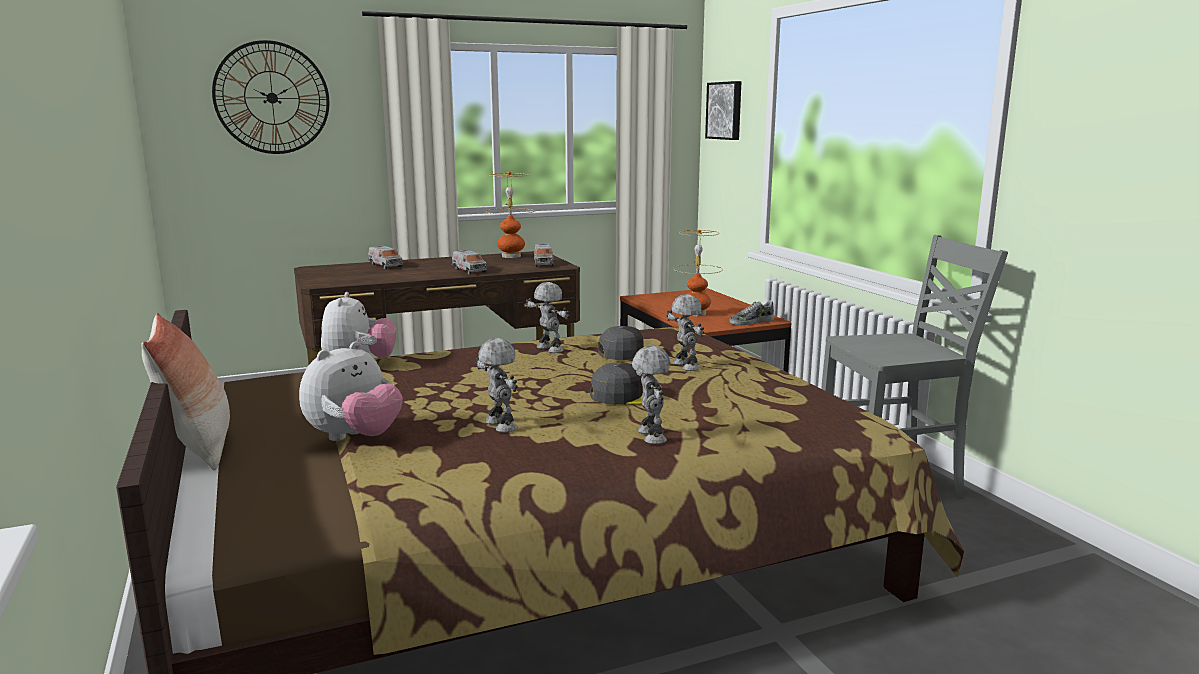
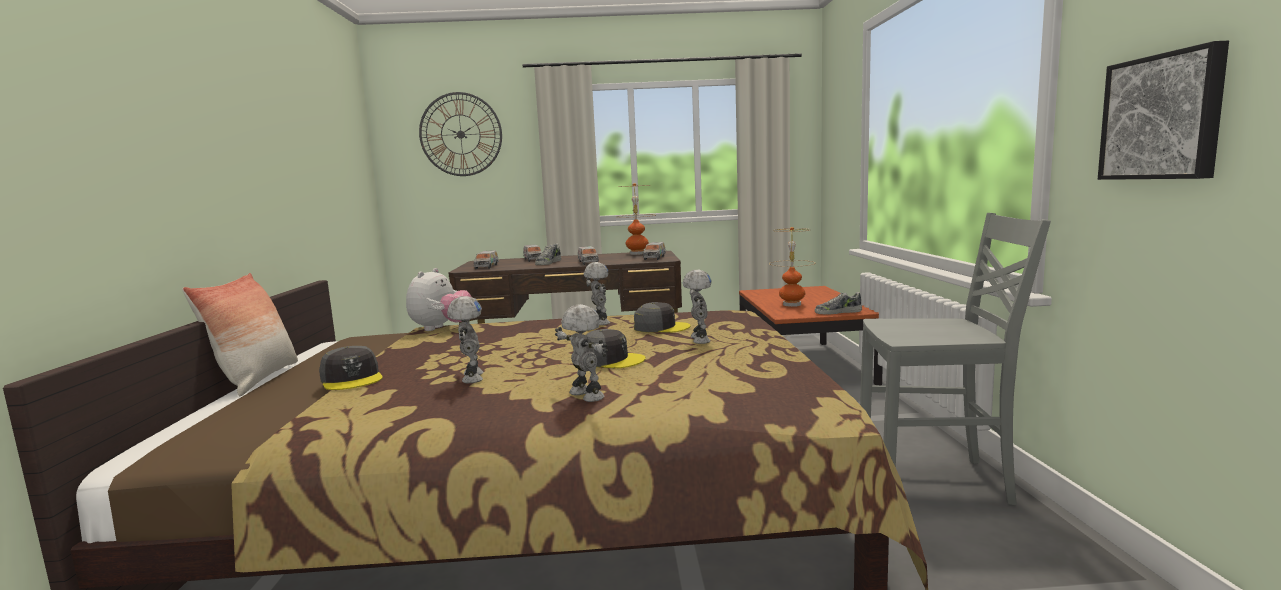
camera: 20 degrees right, 5 degrees down
(340, 278) = (486, 266): none -> toy truck
(354, 438) = (352, 379): plush toy -> grey cap
(417, 271) = (548, 263): none -> shoe
(649, 436) = (585, 396): toy robot -> toy robot turned 45 degrees counterclockwise
(725, 110) = (835, 124): picture -> picture (1163, 117)

